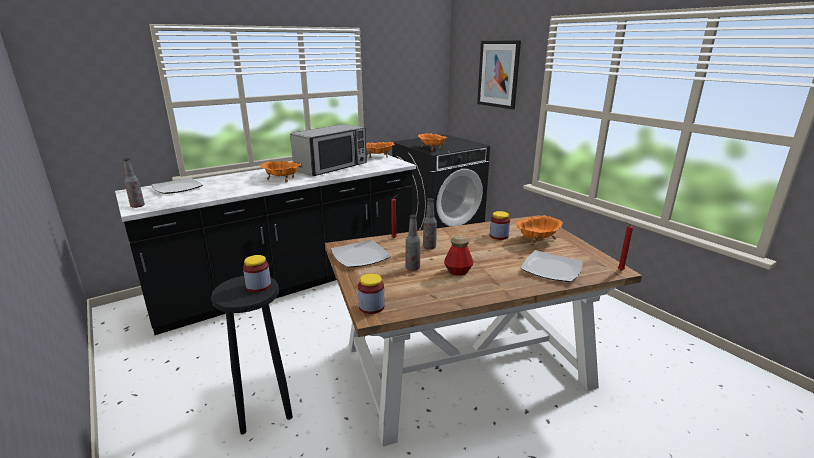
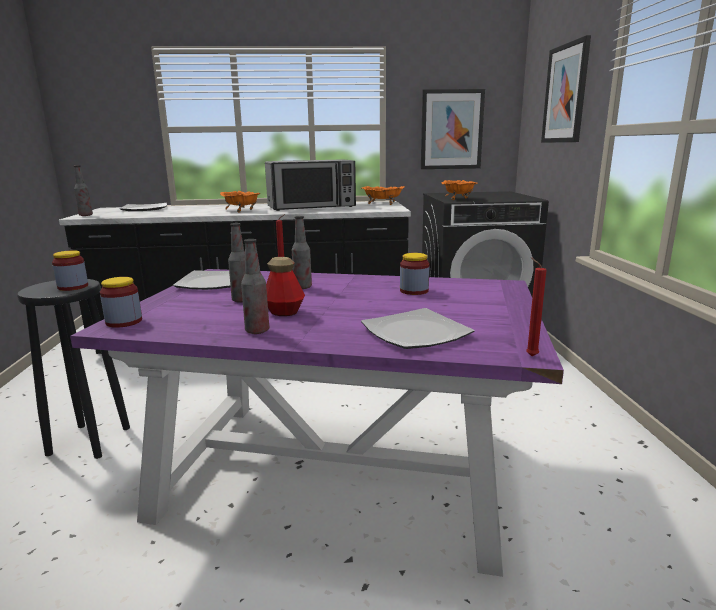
camera: 30 degrees right, 5 degrees down
(406, 92) = (451, 130): none -> picture
(464, 365) = (334, 472): brown dining table -> purple dining table
(470, 290) = (257, 331): none -> bottle
(537, 240) = (461, 302): orange bowl -> none

